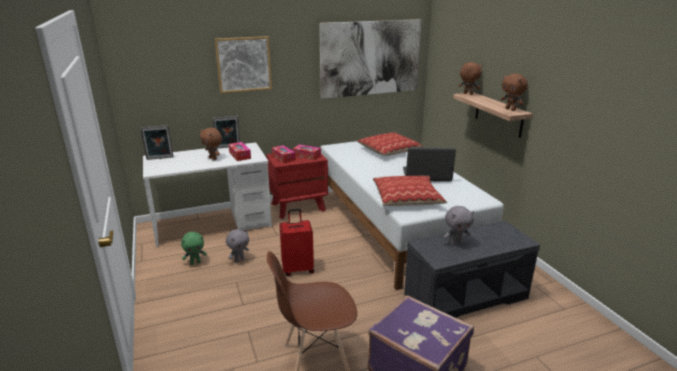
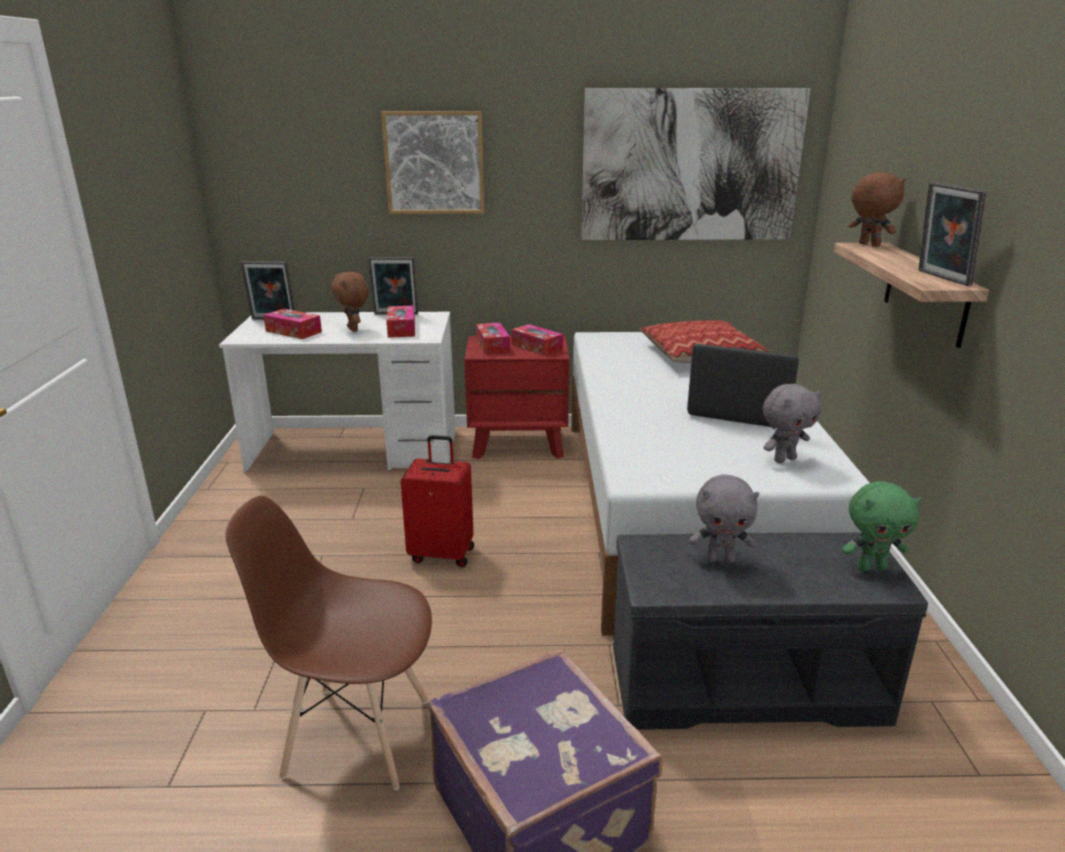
camera: 20 degrees right, 0 degrees up
(180, 164) = (293, 331): none -> tissue box
(195, 262) = (284, 508): green plush toy -> green plush toy (871, 567)
(239, 260) = (355, 517): grey plush toy -> grey plush toy (784, 459)
(407, 198) = (663, 448): pillow -> none
(511, 109) = (940, 278): brown plush toy -> picture frame

